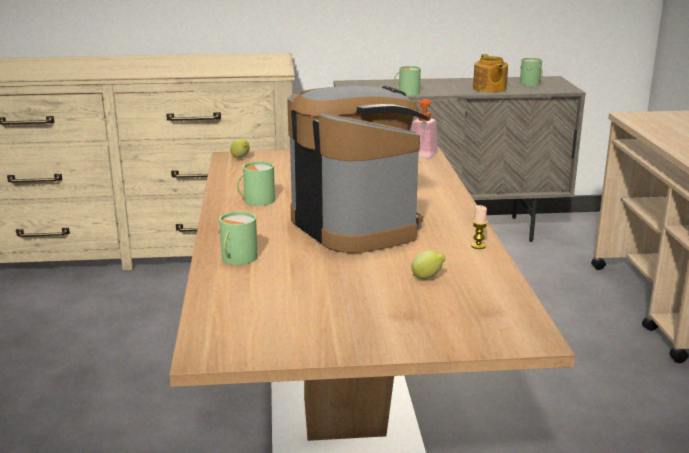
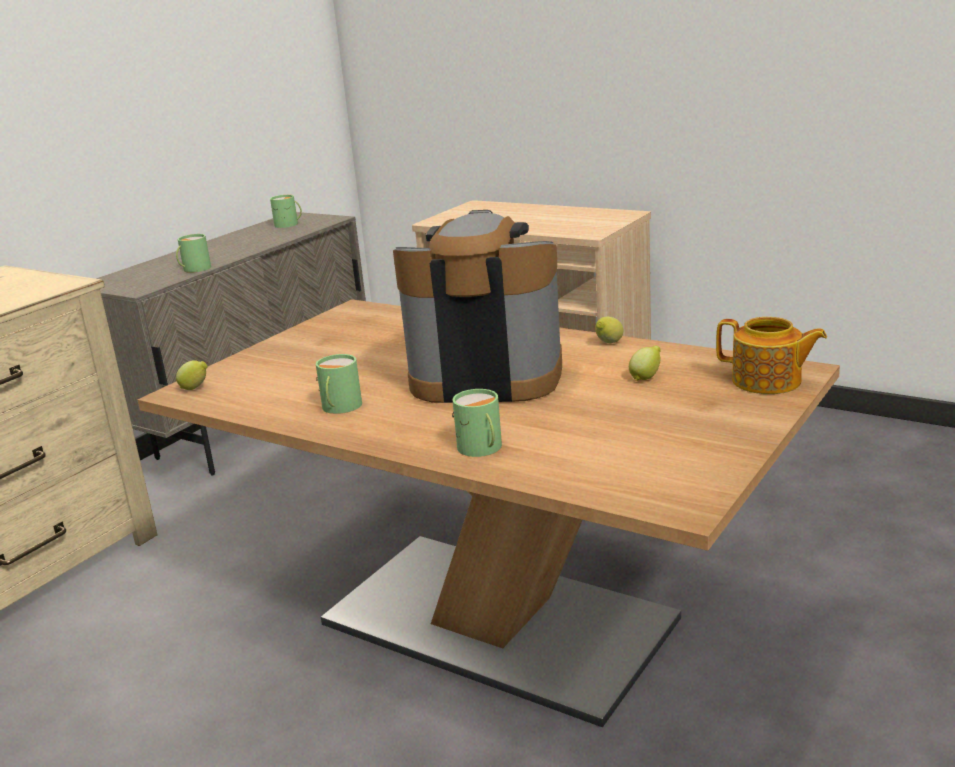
camera: 50 degrees left, 0 degrees up
(421, 156) = (364, 311): soap dispenser -> none
(478, 246) = (608, 343): candle -> lemon
(489, 89) = (265, 240): teapot -> teapot (768, 381)

